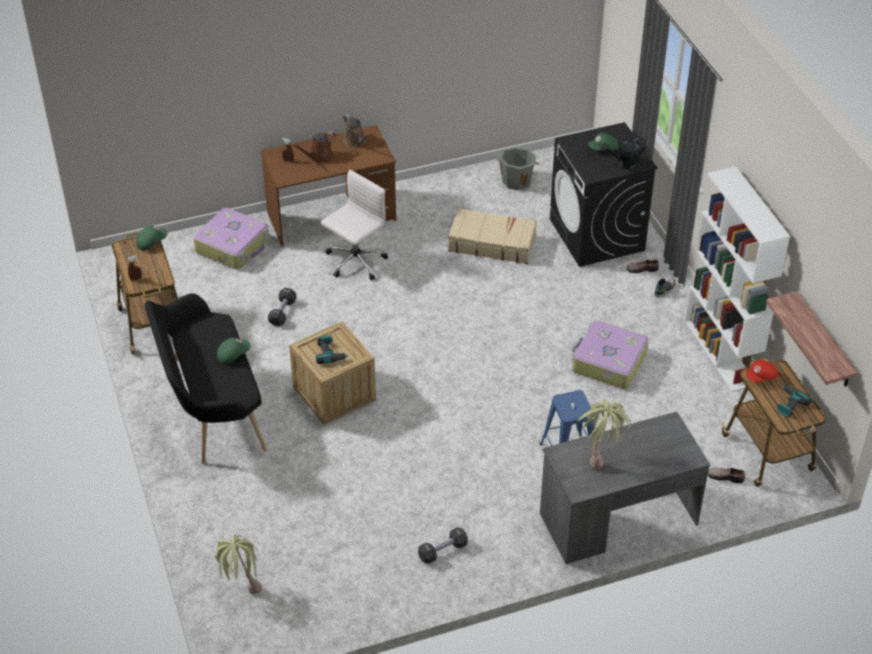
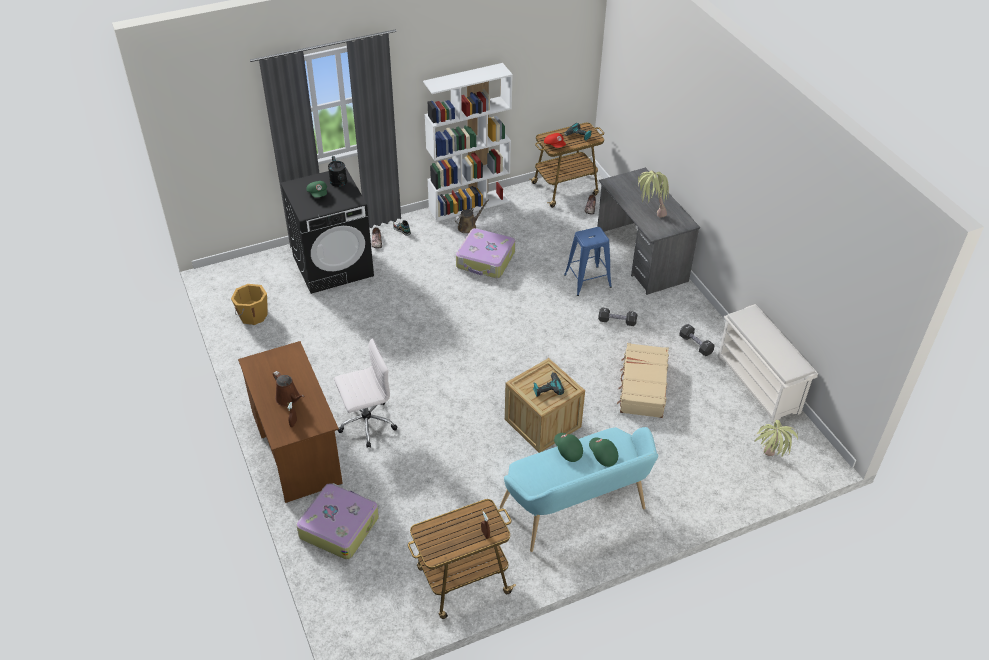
camera: 95 degrees left, 0 degrees up
(151, 242) = (425, 529): green cap -> green cap (602, 455)
(211, 410) = (577, 512): black bench -> turquoise bench
(282, 312) = (440, 472): black dumbbell -> black dumbbell (617, 321)
(355, 142) = (266, 372): brown watering can -> brown watering can (468, 227)
(355, 262) = (366, 423): white office chair -> white office chair turned 120 degrees clockwise
(365, 605) = (759, 385): none -> white shoe rack
(492, 243) = (341, 329): beige suitcase -> beige suitcase (642, 386)
(516, 180) = (252, 315): grey bucket -> orange bucket
(824, 341) = (555, 91): shelf -> none

